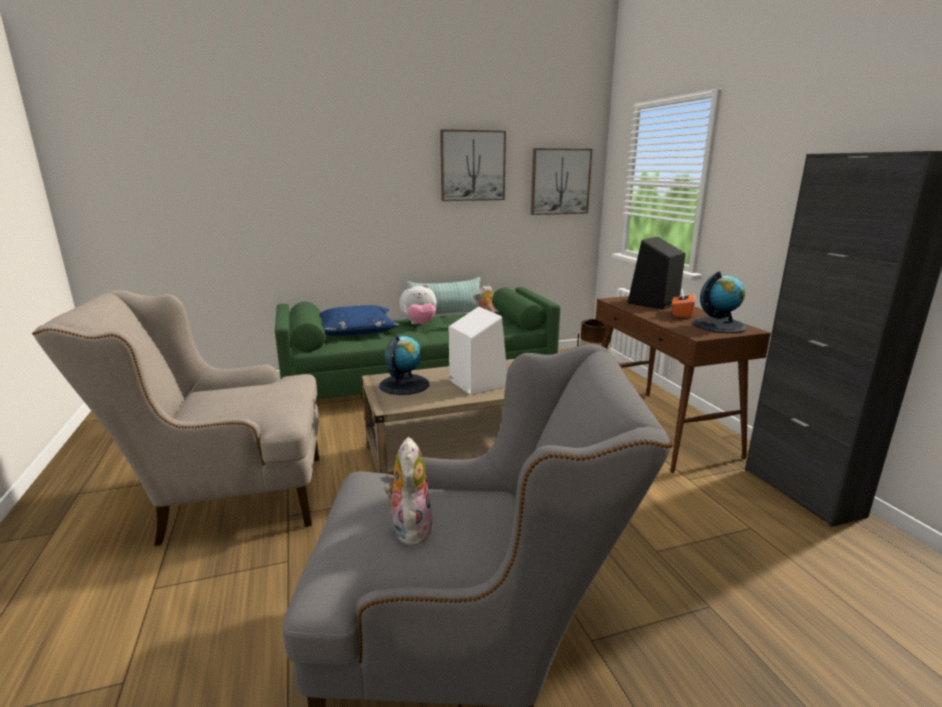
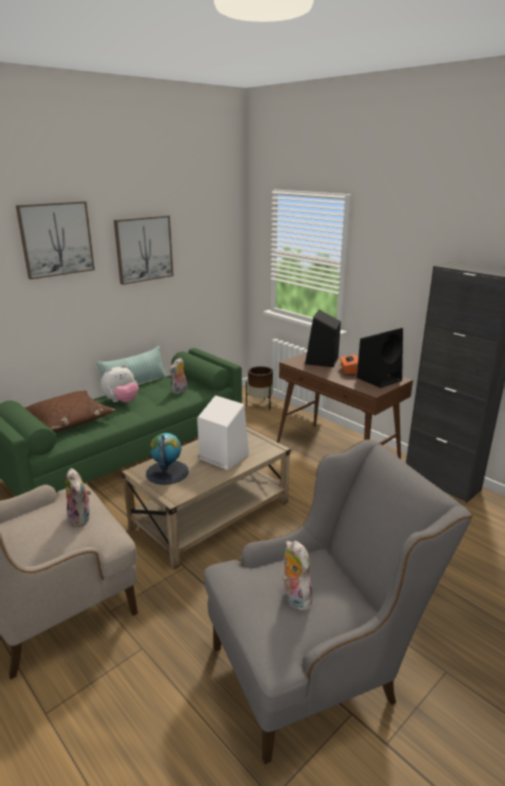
camera: 25 degrees left, 5 degrees up
(271, 398) = (81, 518): none -> plush toy
(356, 330) = (68, 420): blue pillow -> brown pillow
(560, 181) = (214, 253): picture -> picture (56, 239)
(719, 325) = (379, 378): globe -> black speaker

